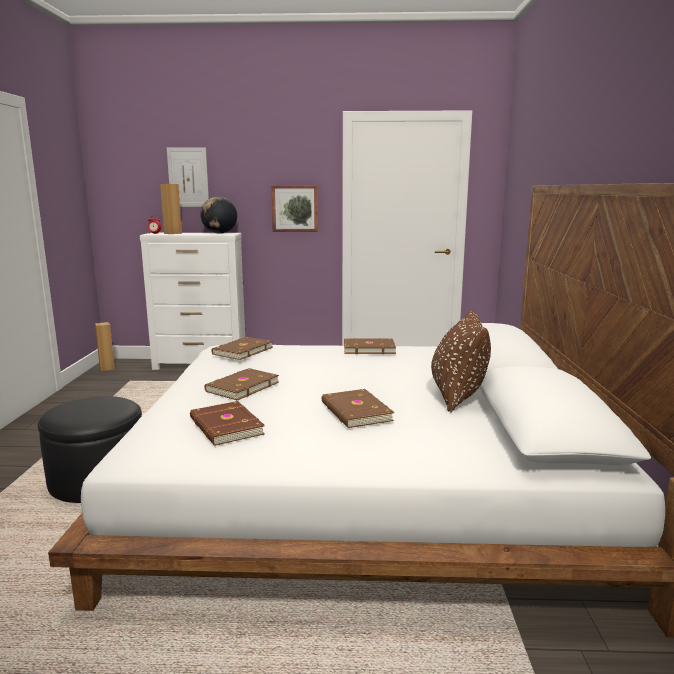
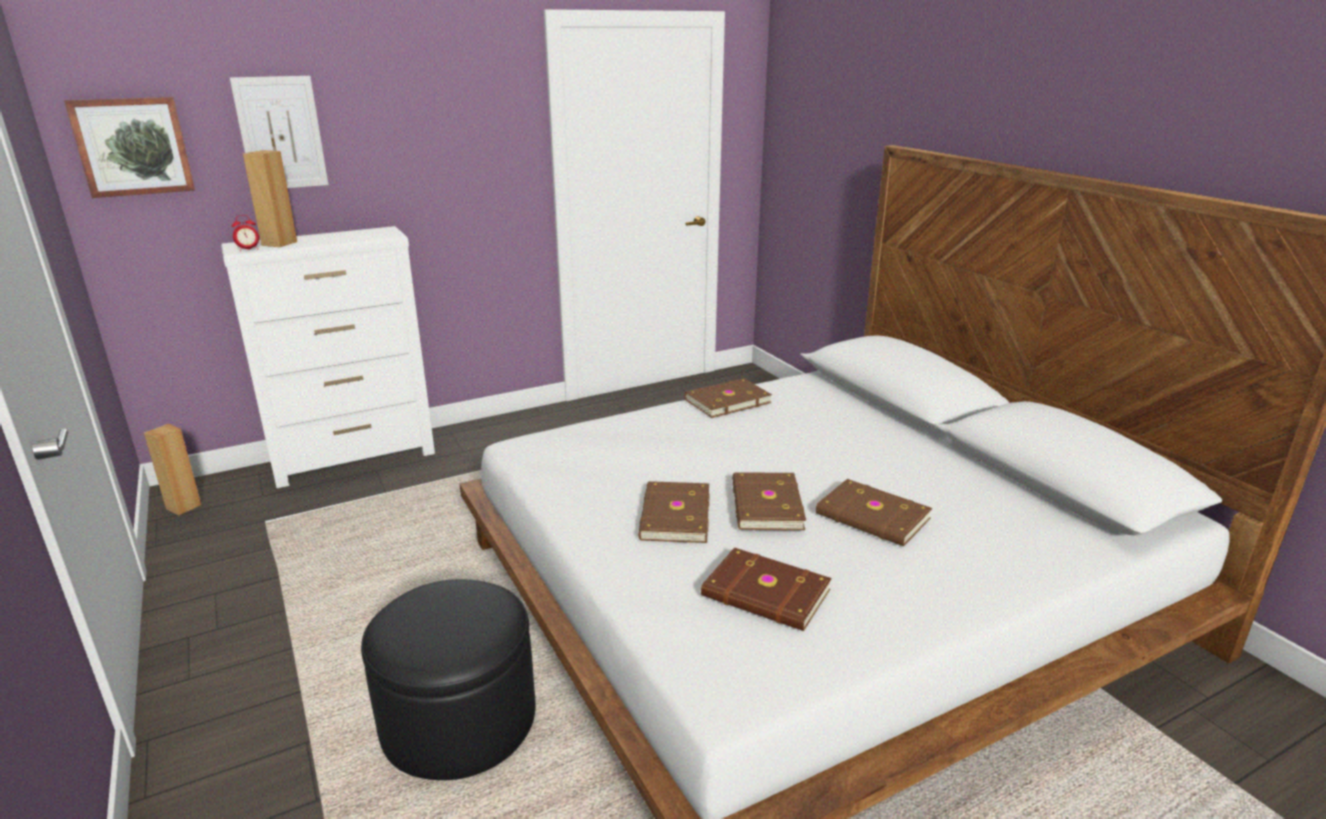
camera: 30 degrees left, 10 degrees up
(219, 233) = (366, 233): globe -> none
(242, 351) = (576, 448): brown book -> brown book (765, 505)
(295, 208) = (480, 176): picture -> picture (133, 146)
(457, 396) = (928, 457): brown pillow -> none

